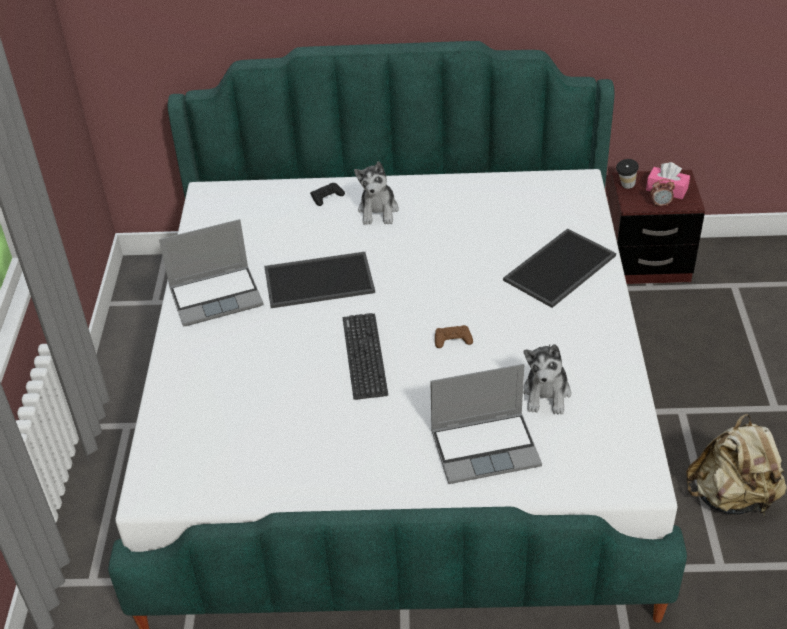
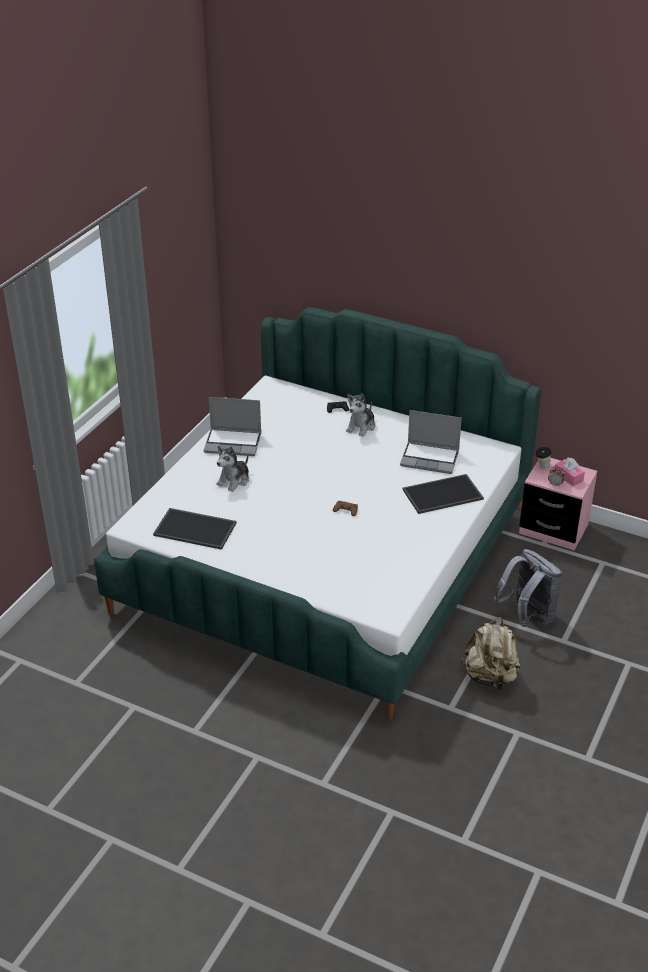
camera: 25 degrees right, 5 degrees down
(320, 279) = (297, 453): tray -> tray (196, 528)
(364, 356) = (290, 501): keyboard -> none
(486, 448) = (318, 569): laptop -> laptop (430, 458)
(546, 394) = (375, 556): plush toy -> plush toy (234, 480)
(646, 263) = (553, 529): brown nightstand -> pink nightstand
(709, 393) = (527, 617): none -> grey backpack

